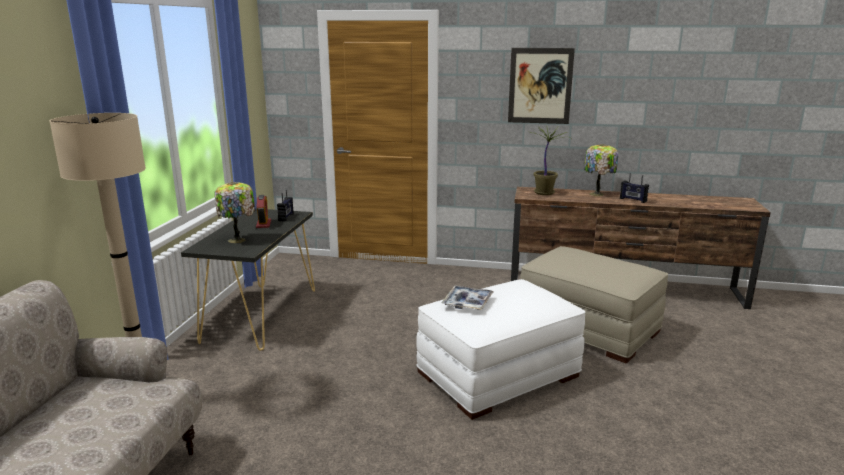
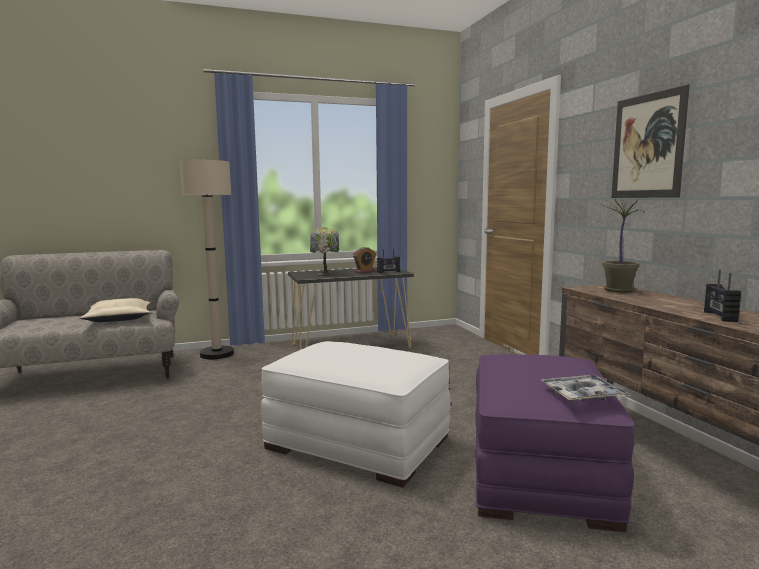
camera: 60 degrees right, 10 degrees down
(106, 412) = (120, 319): none -> beige pillow
(467, 303) = (338, 346): tray -> tray (582, 395)
(588, 327) = (540, 472): beige ottoman -> purple ottoman
(597, 194) = (687, 304): table lamp -> none

